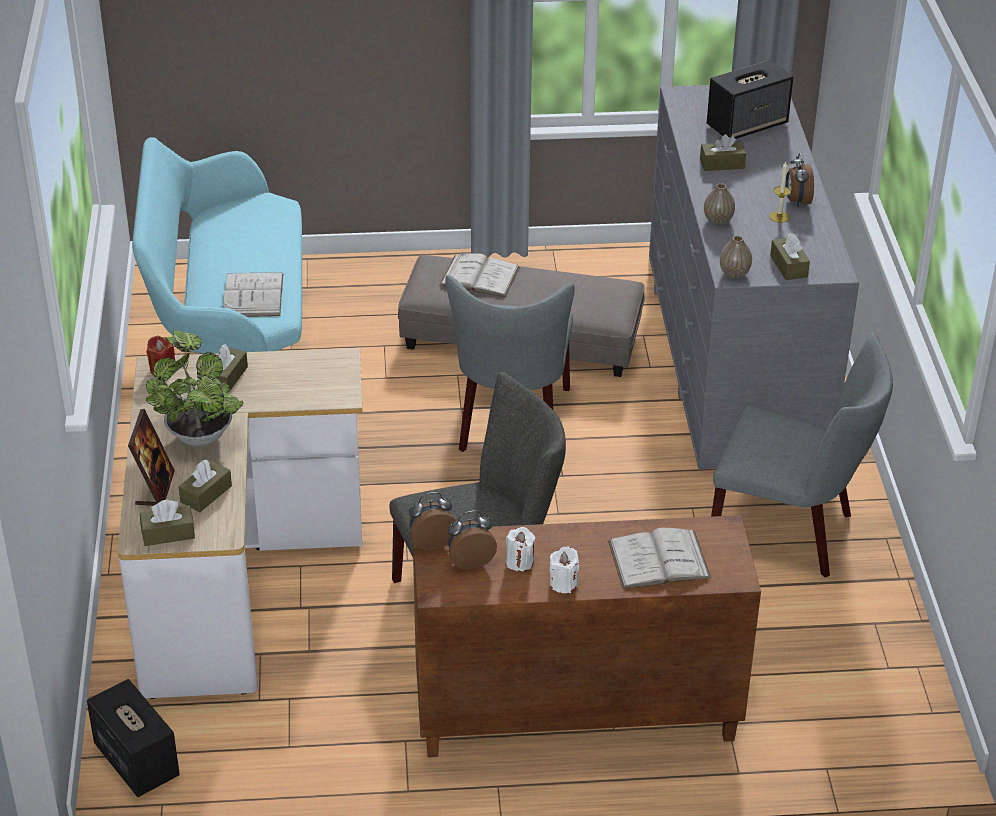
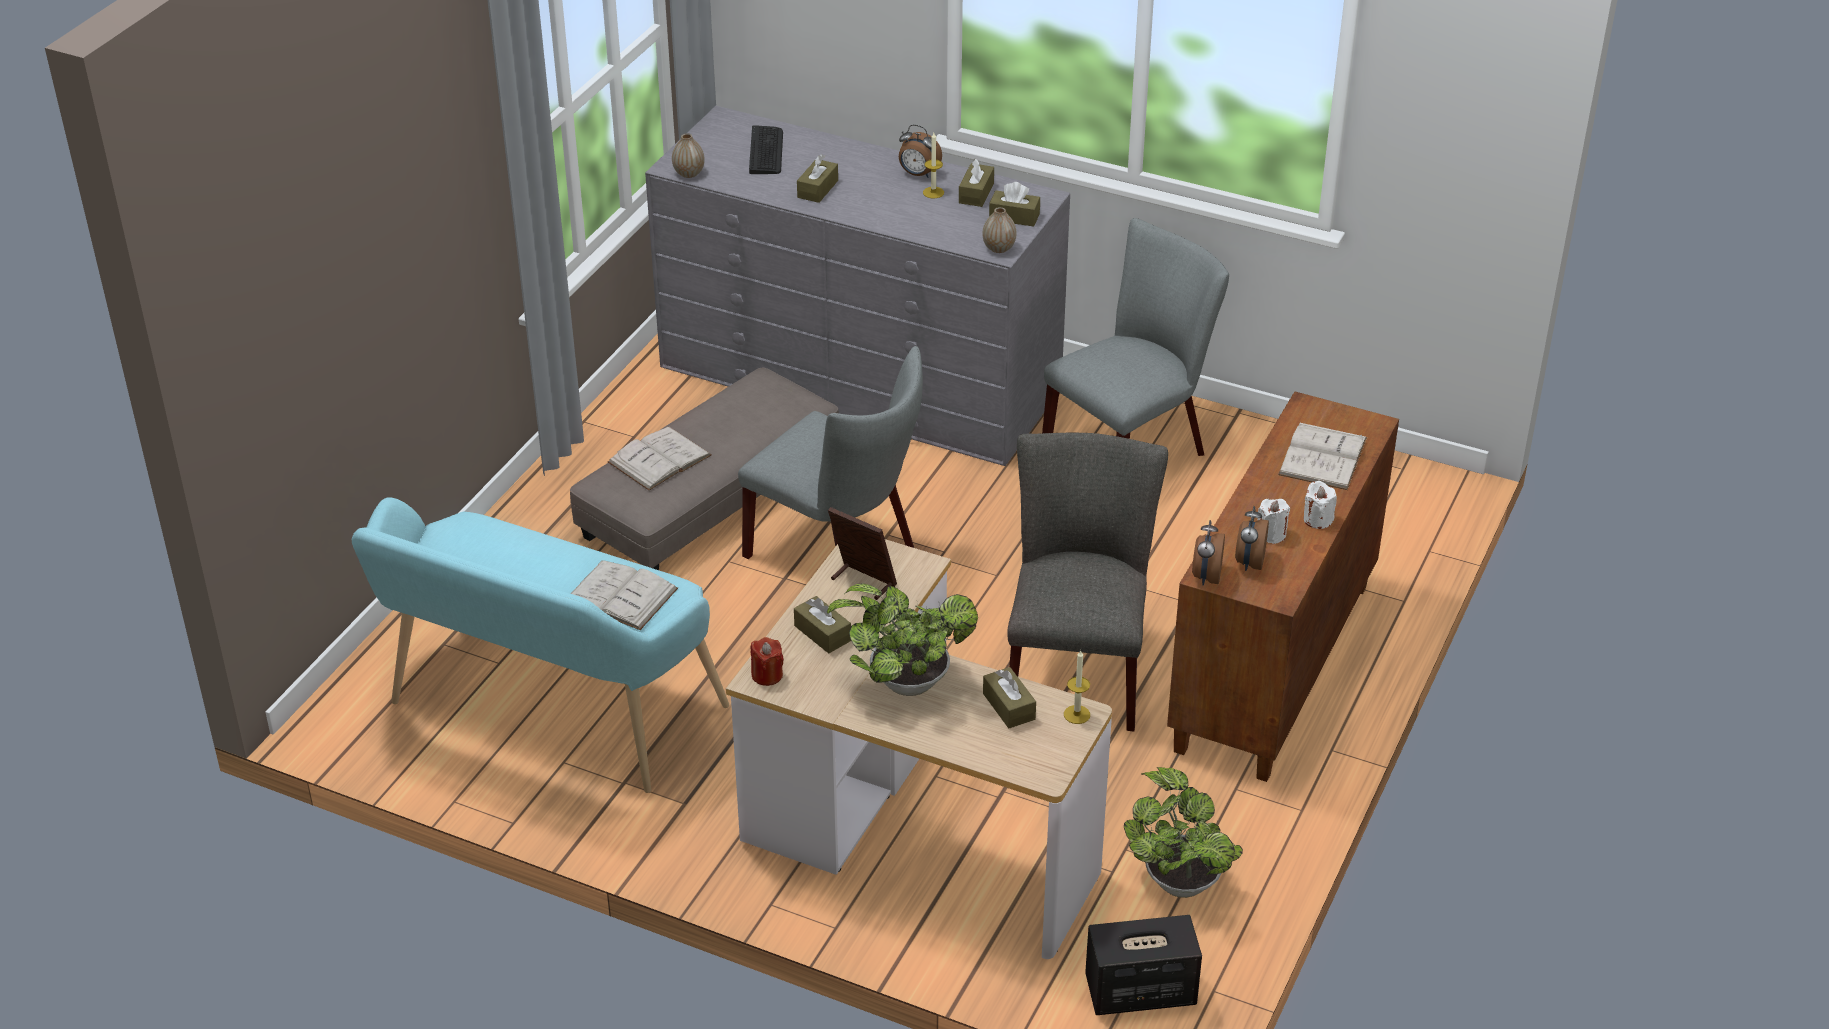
camera: 60 degrees left, 0 degrees up
(155, 489) = (972, 740): picture frame -> picture frame (862, 581)
(168, 533) = (1053, 751): brown tissue box -> brown tissue box (976, 193)
(220, 532) = (1077, 714): none -> candle
(275, 741) = (1178, 879): none -> potted plant
(718, 220) = (907, 226): vase -> vase (689, 173)
(747, 124) = (766, 151): speaker -> keyboard

